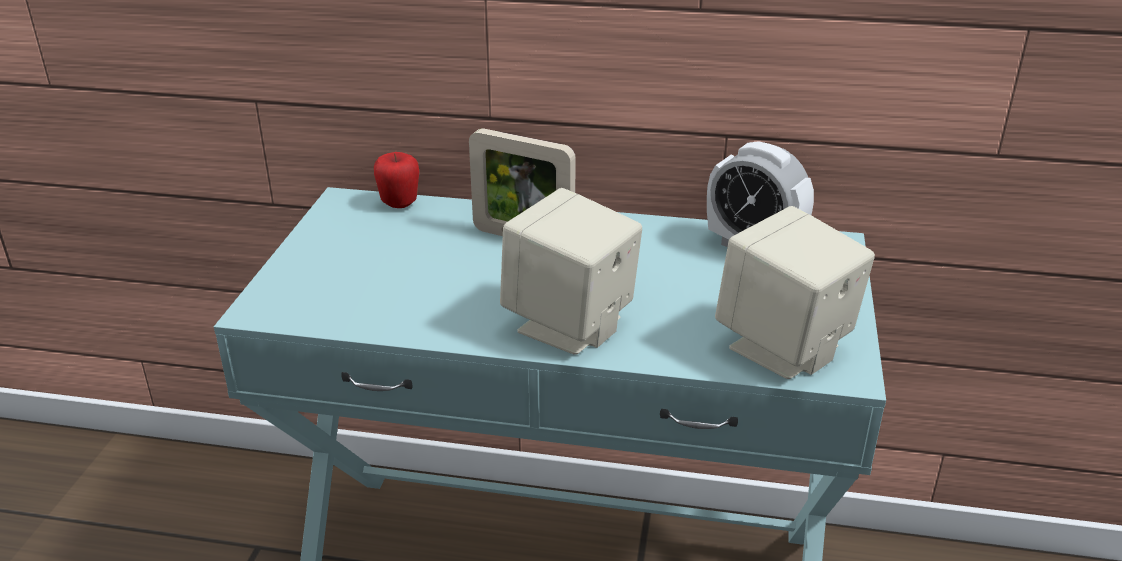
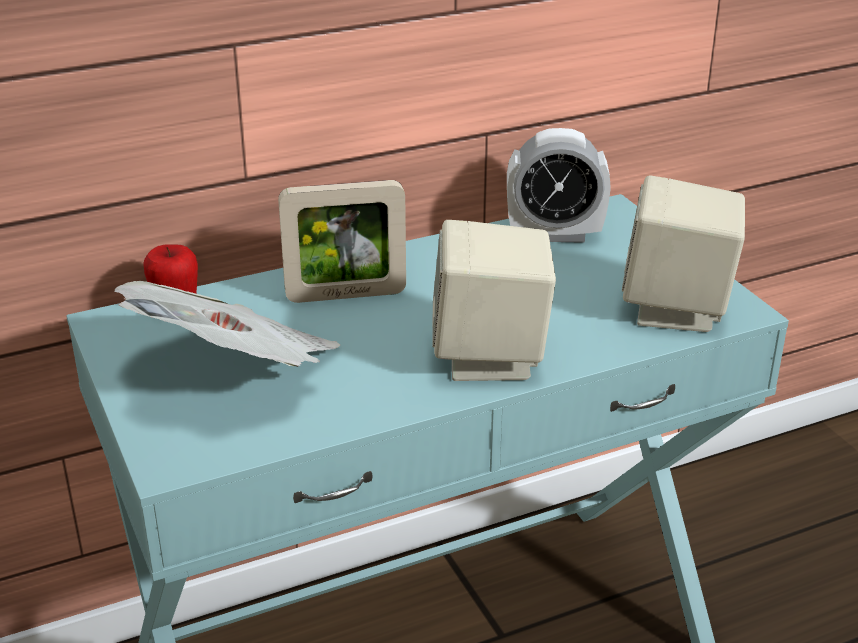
camera: 35 degrees left, 0 degrees up
(379, 265) = (237, 371): none -> newspaper

